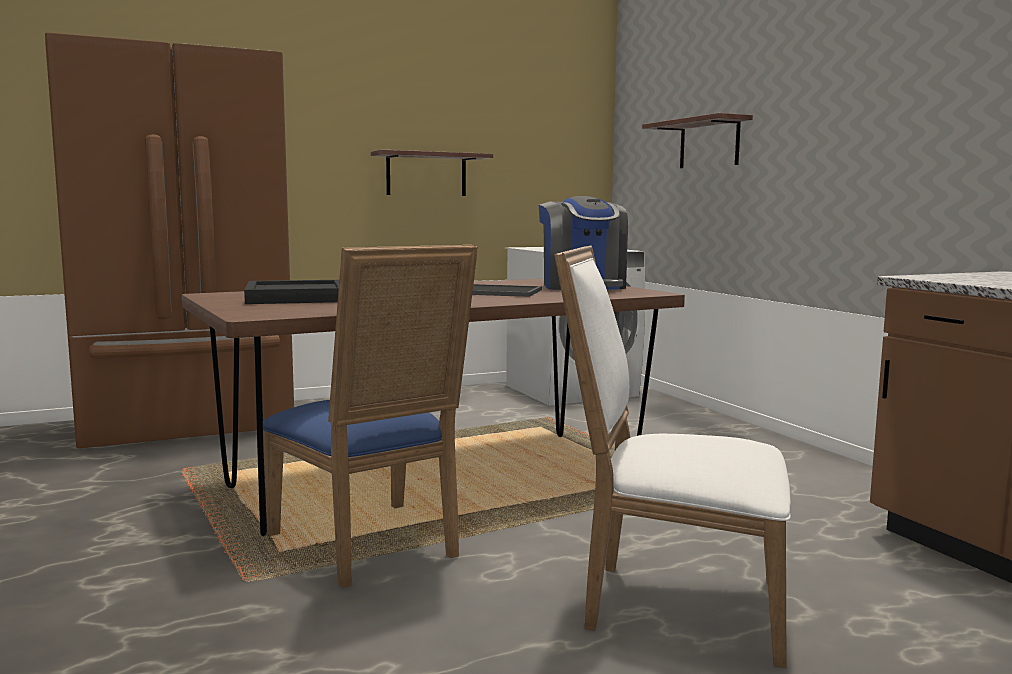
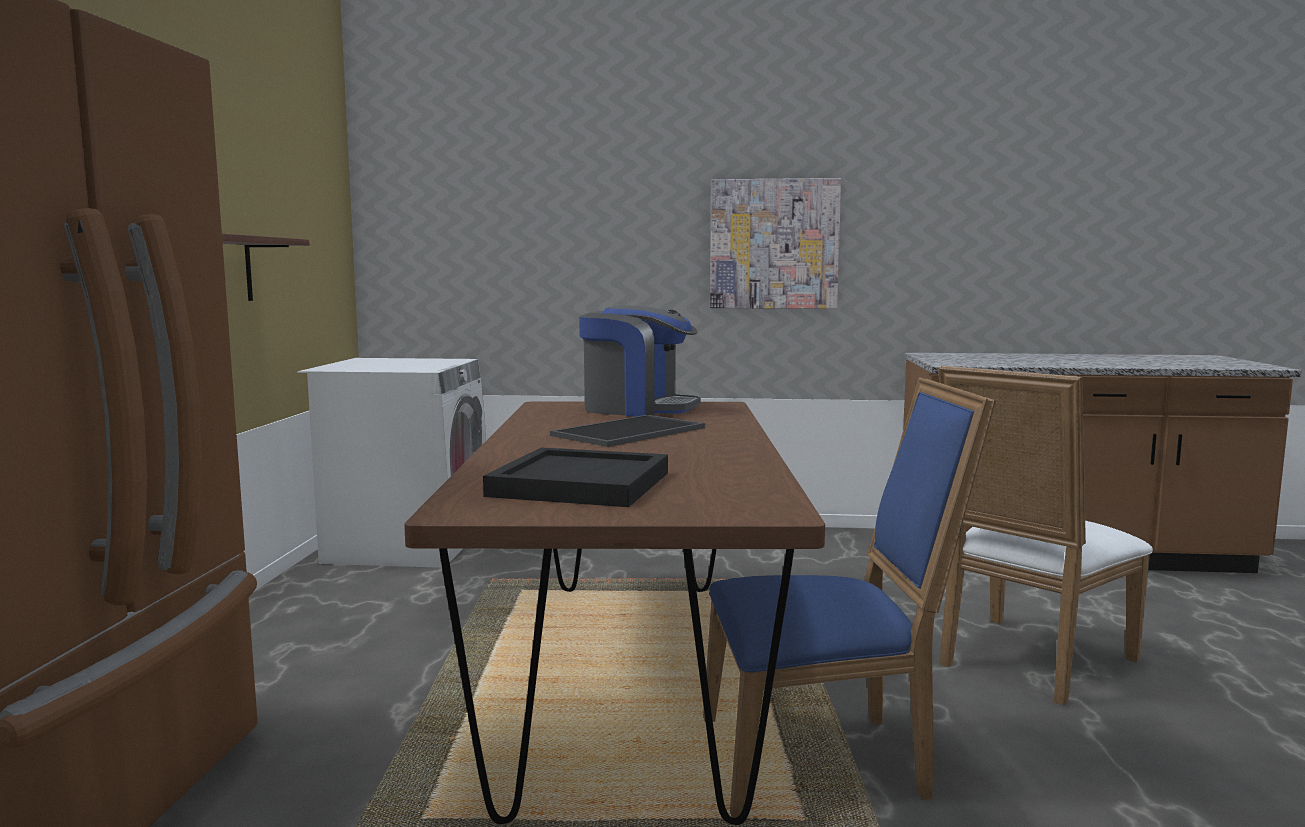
camera: 60 degrees left, 0 degrees up
(709, 143) = (546, 236): shelf -> none
(878, 137) = (774, 244): none -> picture

